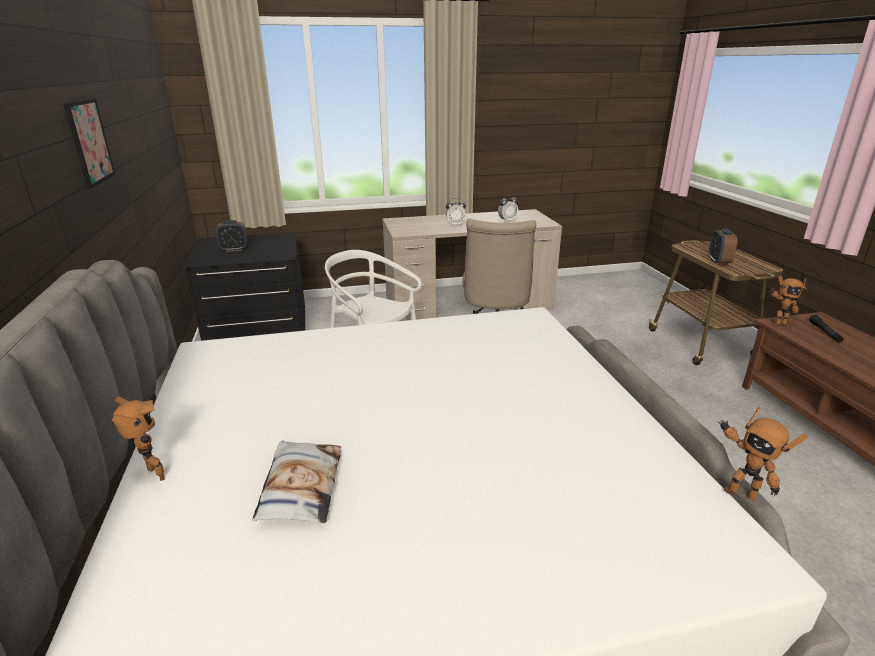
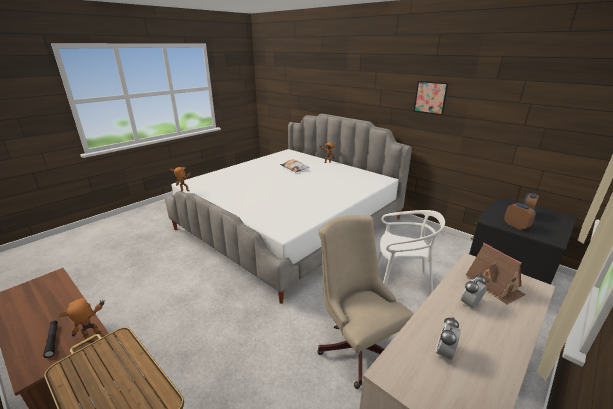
camera: 145 degrees right, 0 degrees up
(419, 225) = (494, 285): none -> toy house
(718, 261) = (127, 359): alarm clock -> alarm clock (516, 226)

